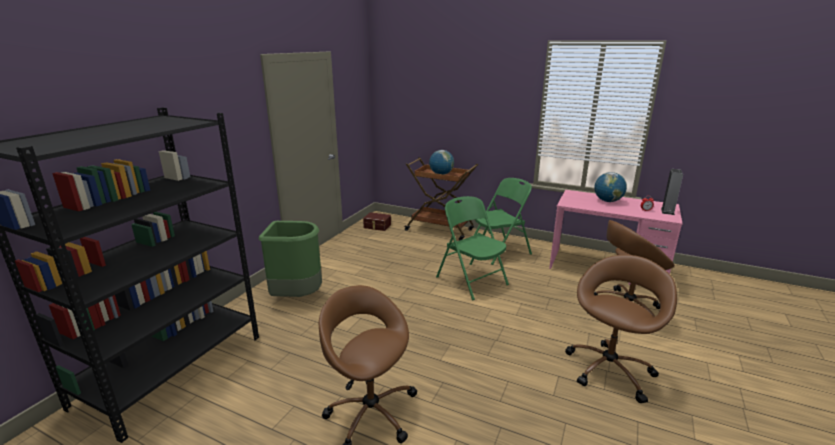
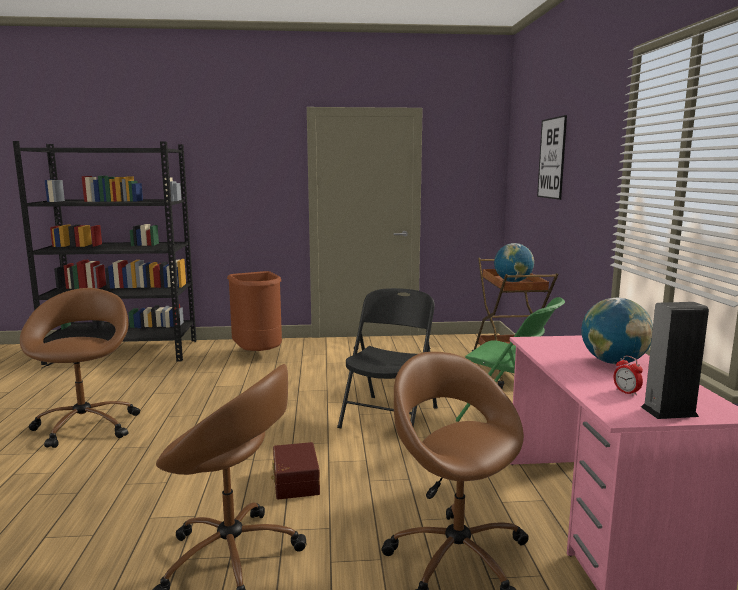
camera: 60 degrees right, 10 degrees down
(296, 296) = (259, 354): green trash can -> brown trash can
(377, 226) = (456, 344): brown storage box -> brown storage box (294, 482)
(449, 92) = (552, 158): none -> picture
(472, 280) = (389, 417): green chair -> black chair

